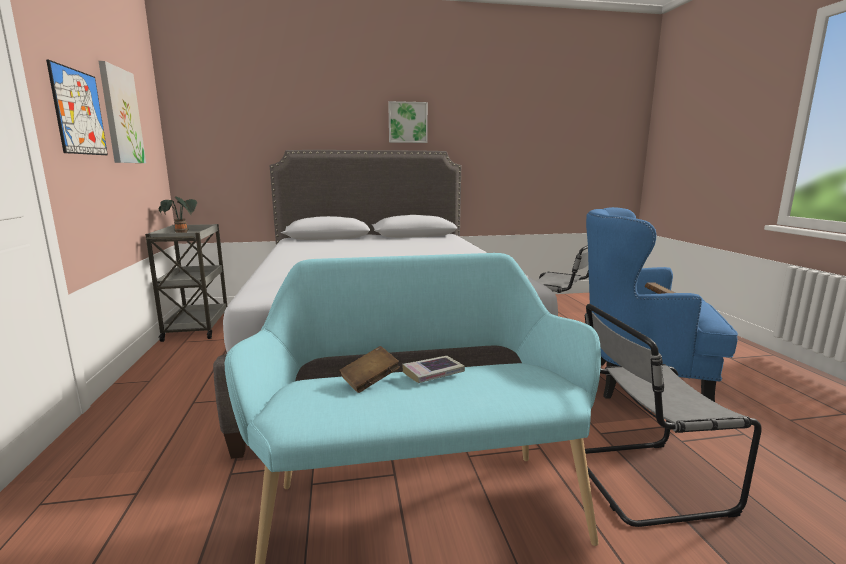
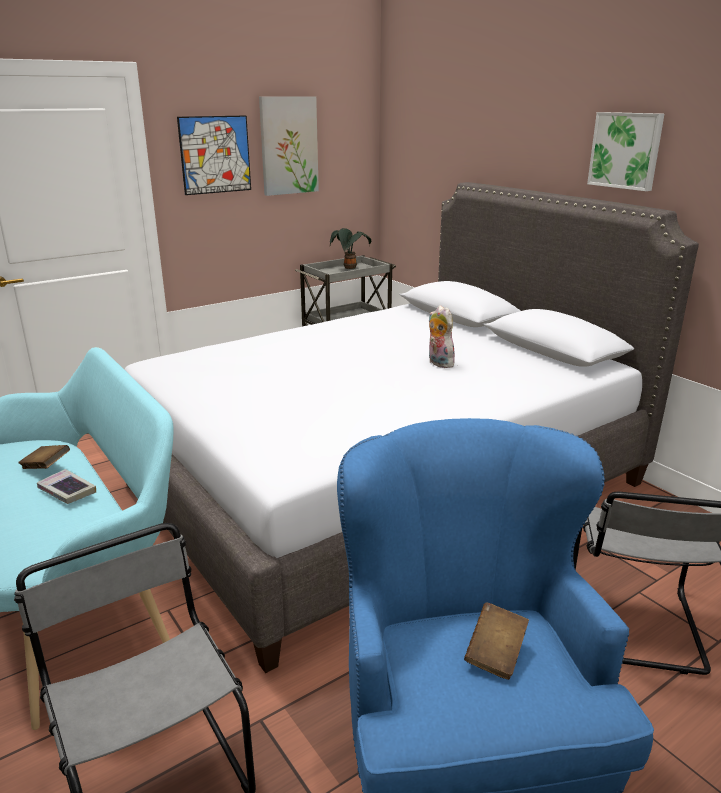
camera: 65 degrees right, 10 degrees up
(401, 248) = (438, 363): none -> plush toy

